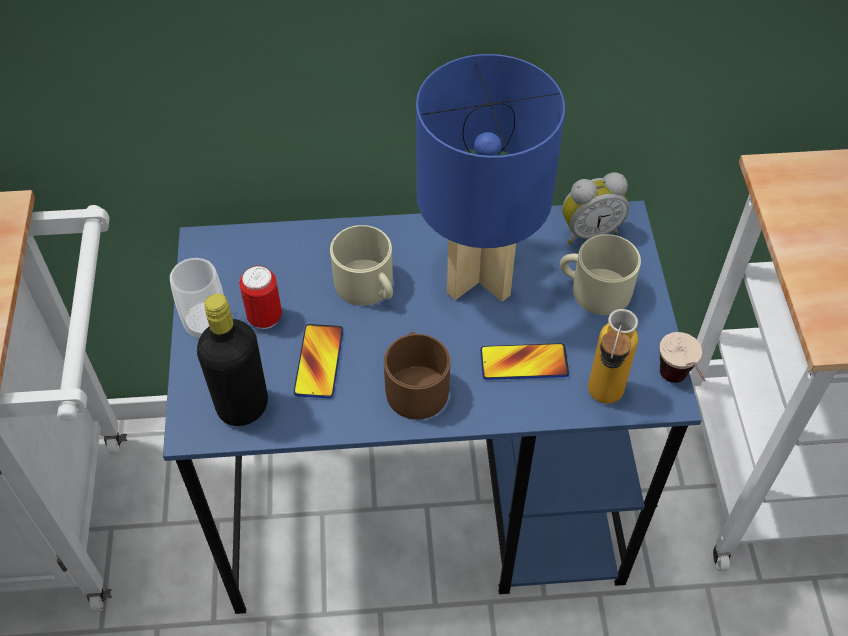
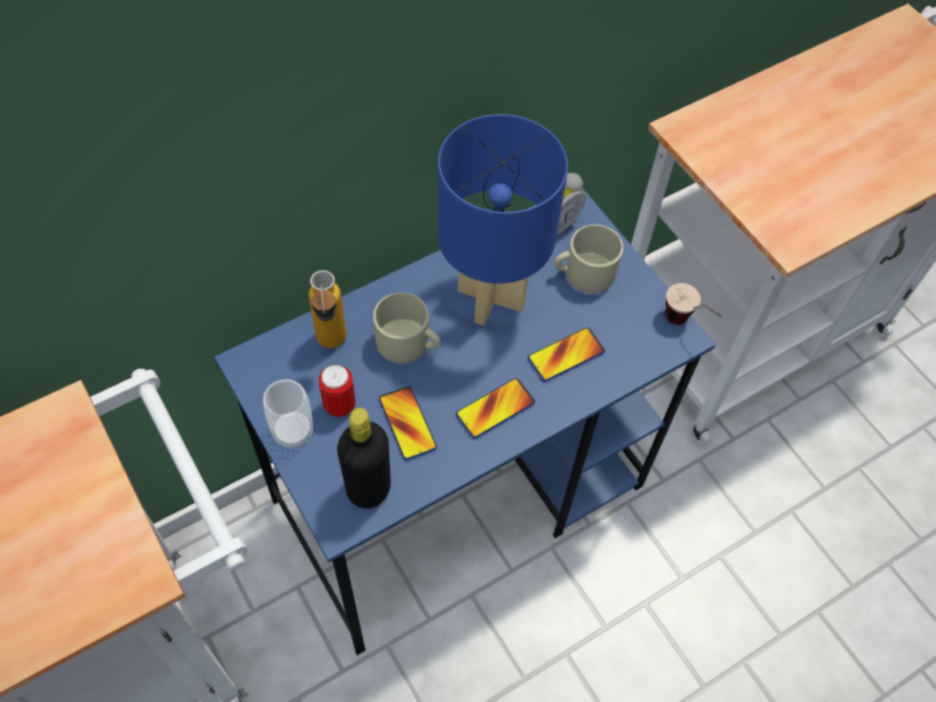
camera: 30 degrees left, 5 degrees up
(416, 384) = (495, 408): brown mug -> phone
(601, 402) = (639, 362): bottle -> bottle (332, 347)

